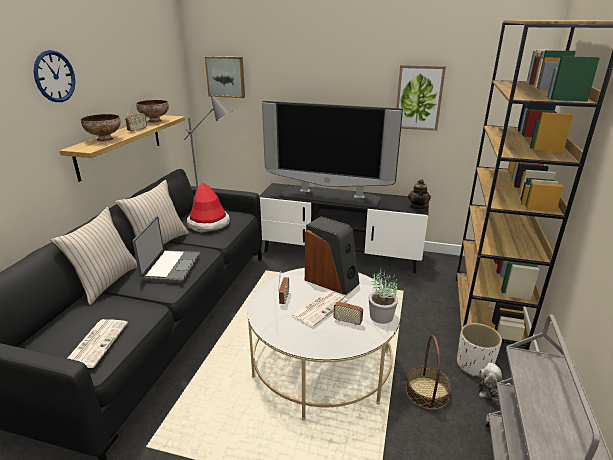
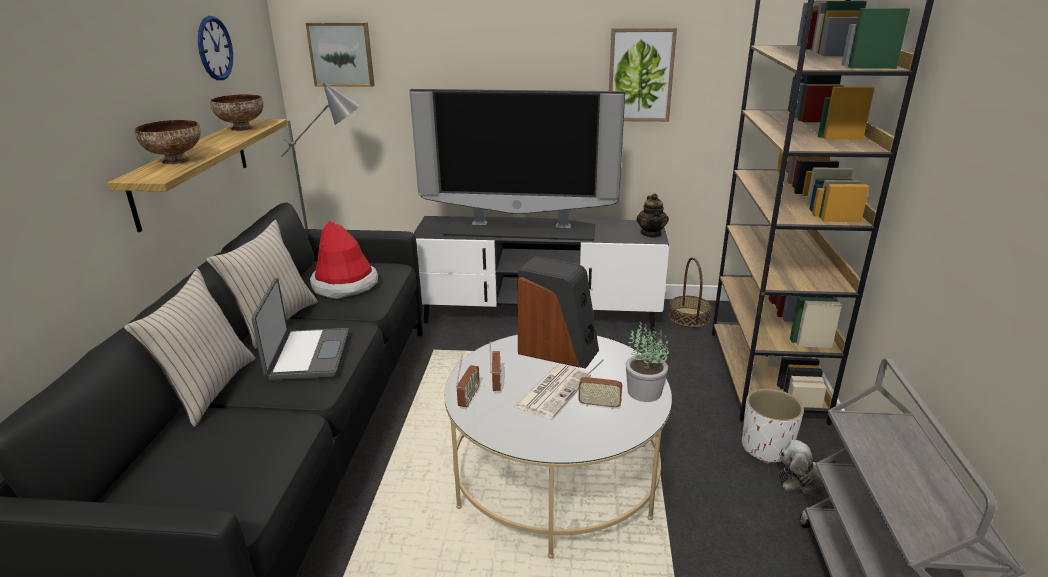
camera: 10 degrees left, 0 degrees up
(54, 76) = (92, 61): wall clock -> wall clock (215, 48)
(96, 343) = (227, 482): newspaper -> none
(137, 130) = (222, 144): radio -> radio (468, 398)
(427, 392) = (713, 494): basket -> basket (689, 317)

